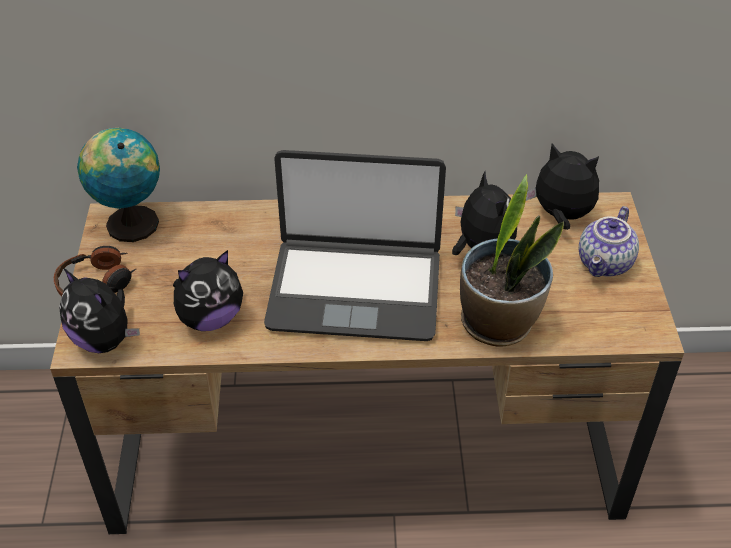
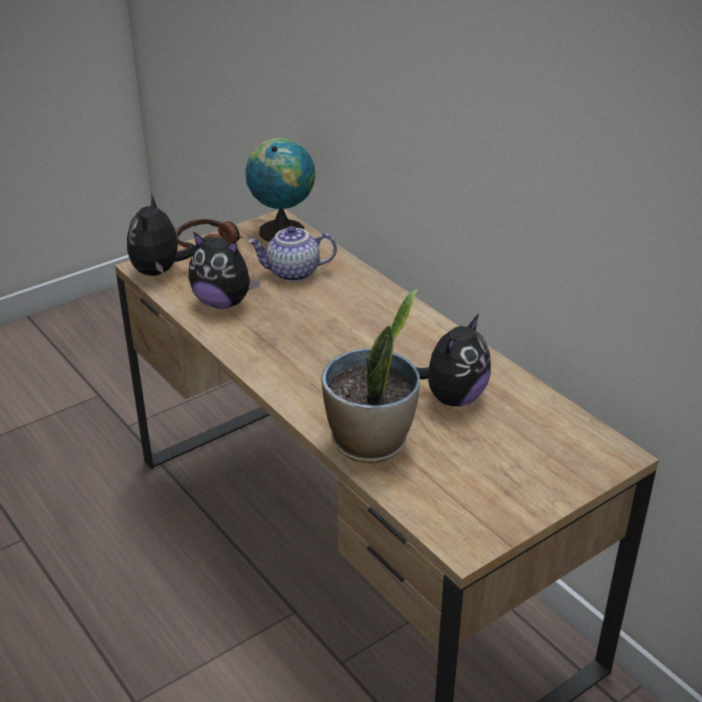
camera: 55 degrees right, 10 degrees down
(355, 289) = (326, 352): laptop -> none
(561, 216) = (559, 427): plush toy -> none
(605, 264) = (526, 480): teapot -> teapot (293, 273)

